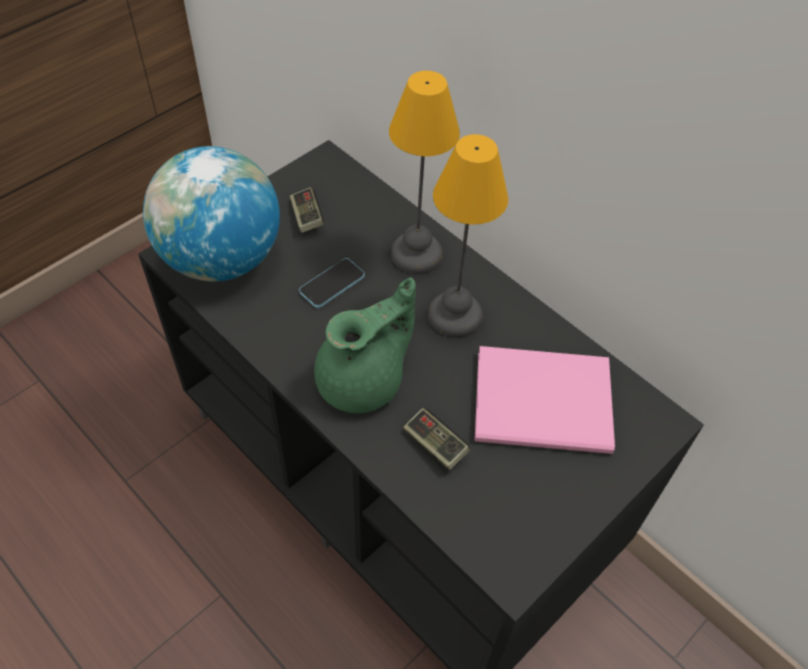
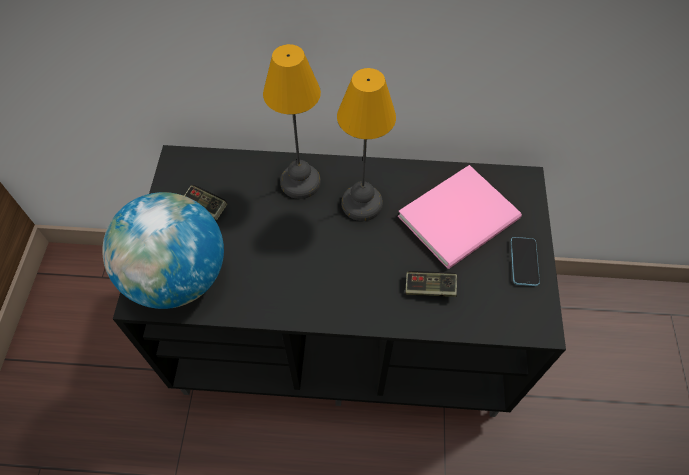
camera: 40 degrees left, 5 degrees up
(332, 284) = (269, 239): phone -> phone (524, 262)
(364, 381) = (352, 284): green teapot -> none

